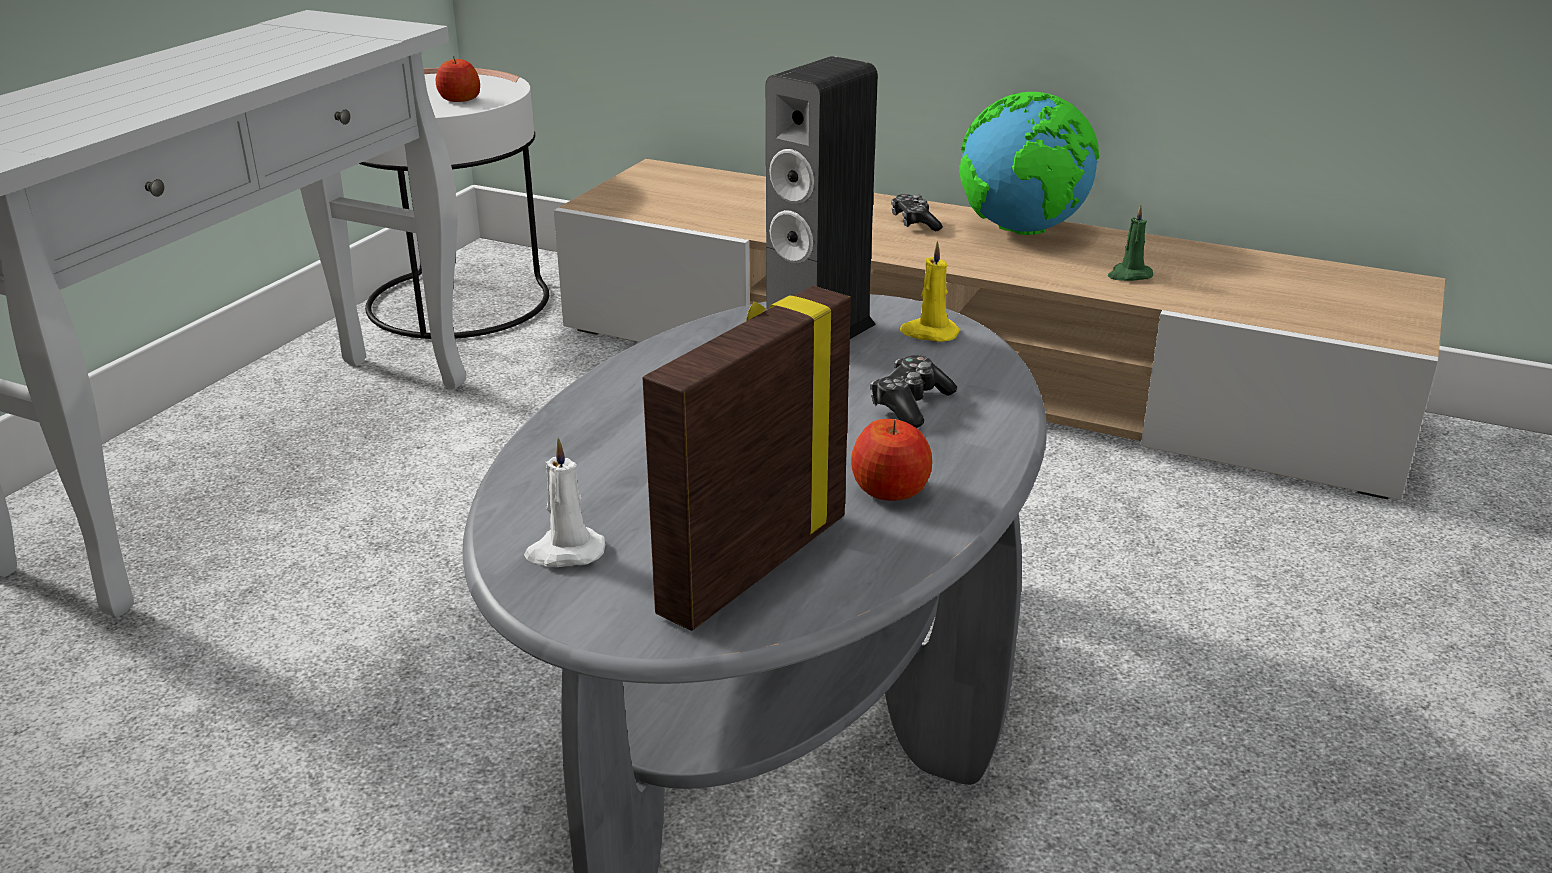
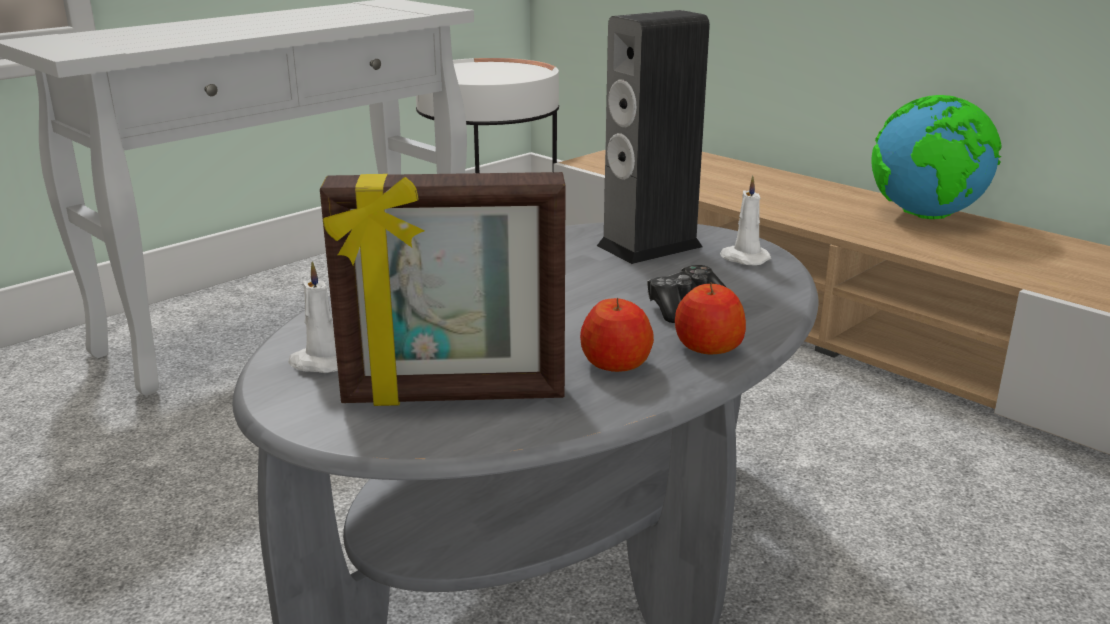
camera: 20 degrees right, 5 degrees down
(459, 99) = (502, 77): apple -> apple (707, 347)
(751, 564) = (454, 396): picture frame -> picture frame turned 150 degrees counterclockwise
(914, 223) = (833, 200): game controller -> none
(929, 333) = (743, 258): yellow candle -> white candle
(1129, 275) = (1006, 259): green candle -> none

